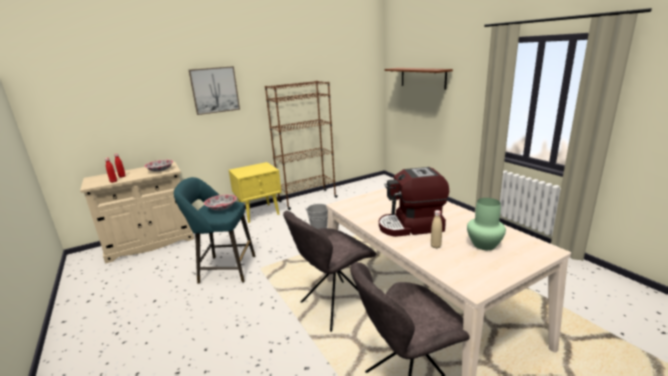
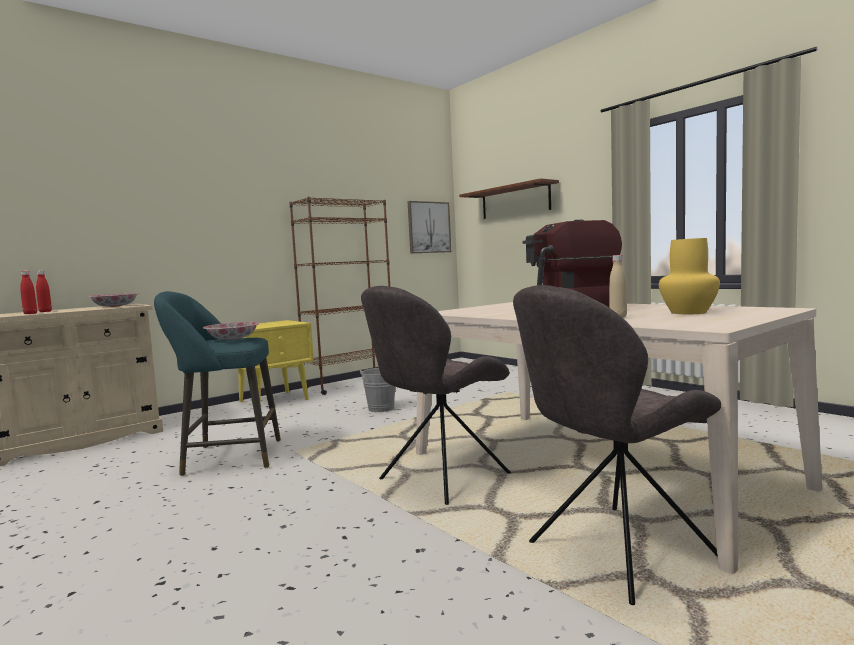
camera: 10 degrees left, 15 degrees down
(215, 90) = (213, 199): picture -> picture (428, 227)
(484, 245) = (689, 312): green vase -> yellow vase

